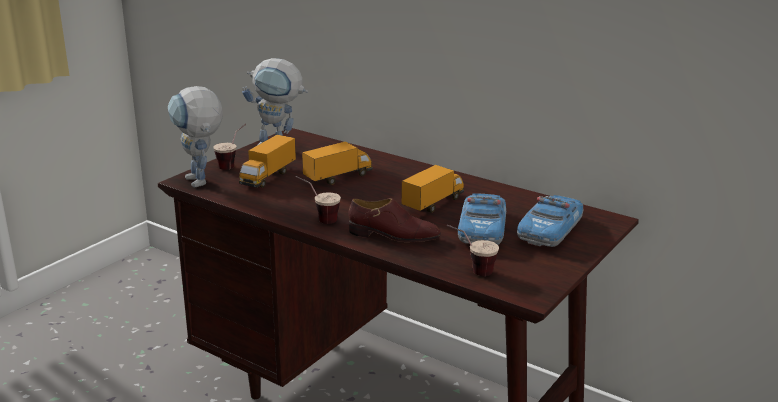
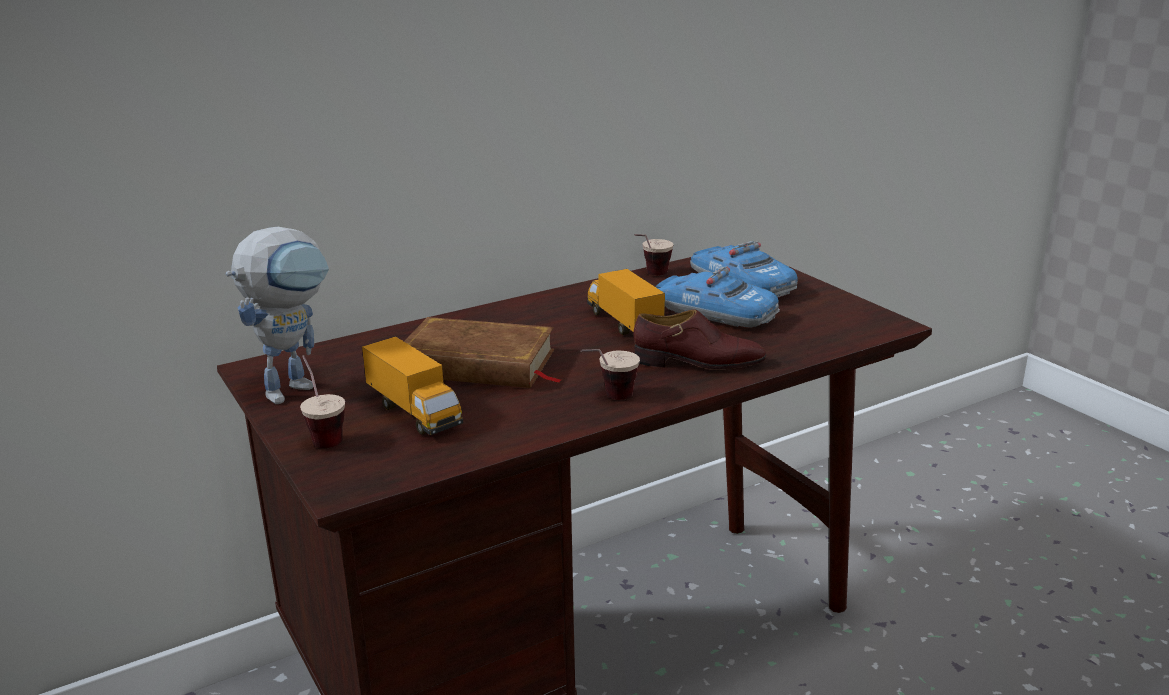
camera: 65 degrees left, 0 degrees up
(201, 184) = (376, 474): toy robot -> none
(338, 178) = (477, 363): toy truck -> brown book
(394, 236) = (699, 362): brown shoe -> brown shoe turned 60 degrees clockwise
(470, 270) = (819, 340): cup -> cup (650, 276)

